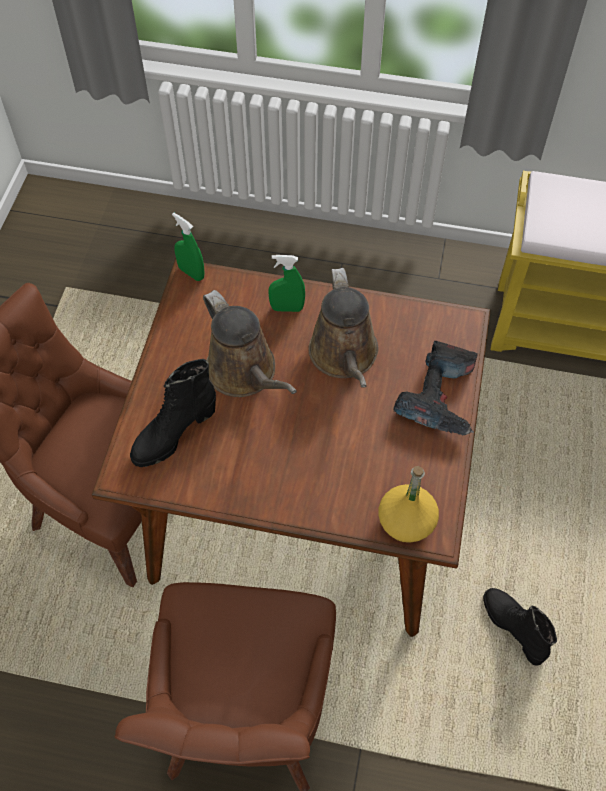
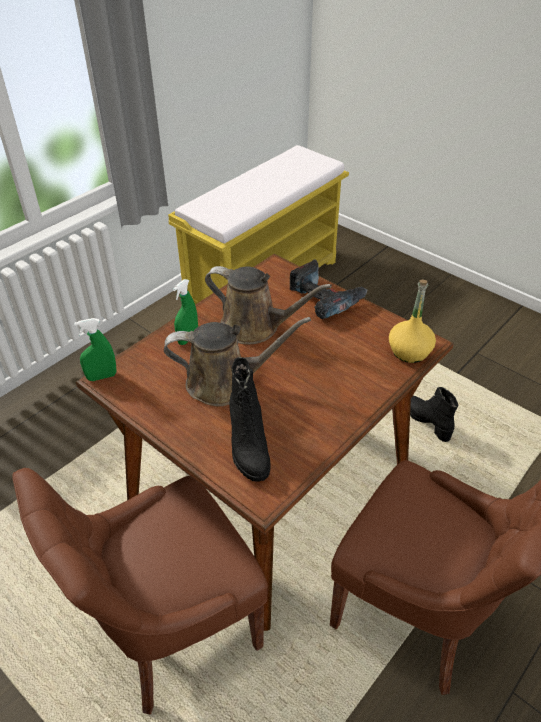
camera: 60 degrees left, 15 degrees down
(514, 628) = (427, 422): black boot -> black boot turned 60 degrees clockwise

